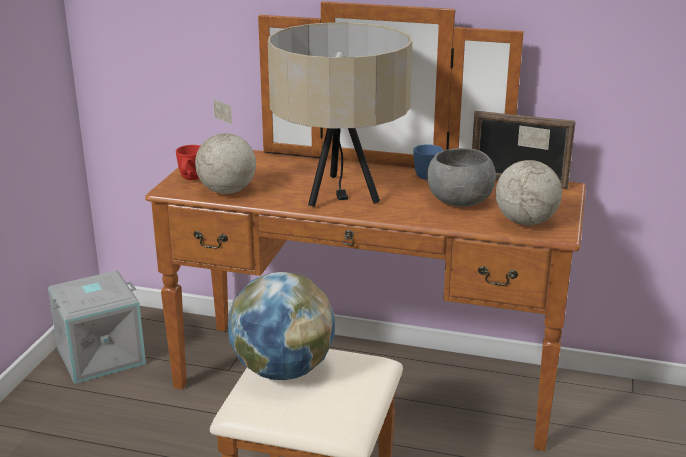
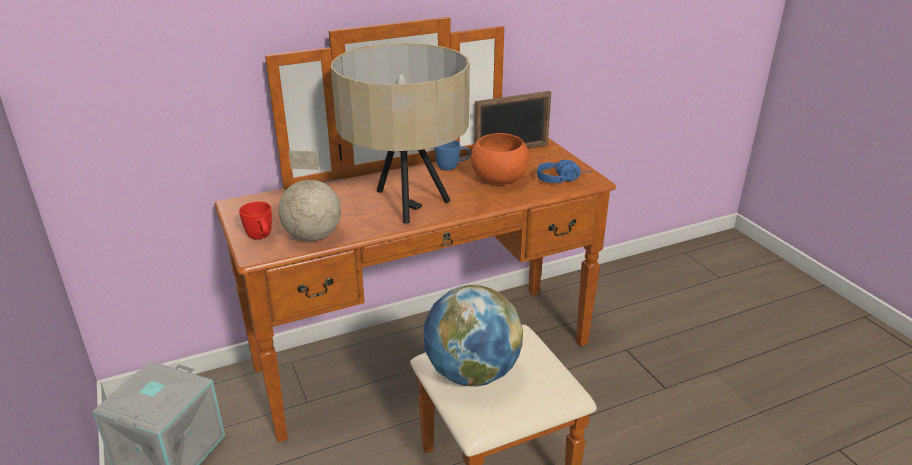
camera: 40 degrees left, 5 degrees up
(460, 201) = (499, 178): grey bowl -> orange bowl
(525, 222) = (562, 179): globe -> blue headphones

